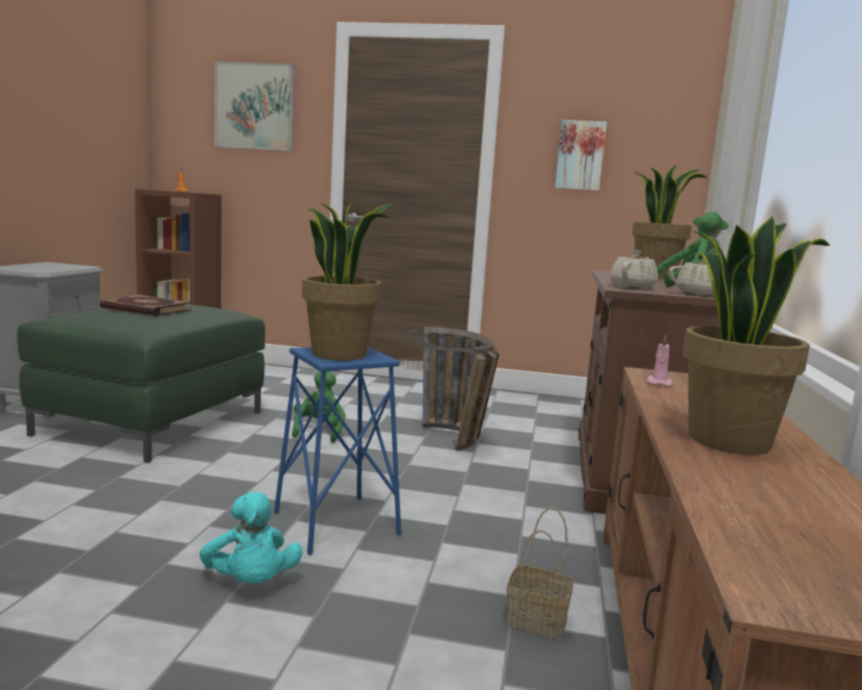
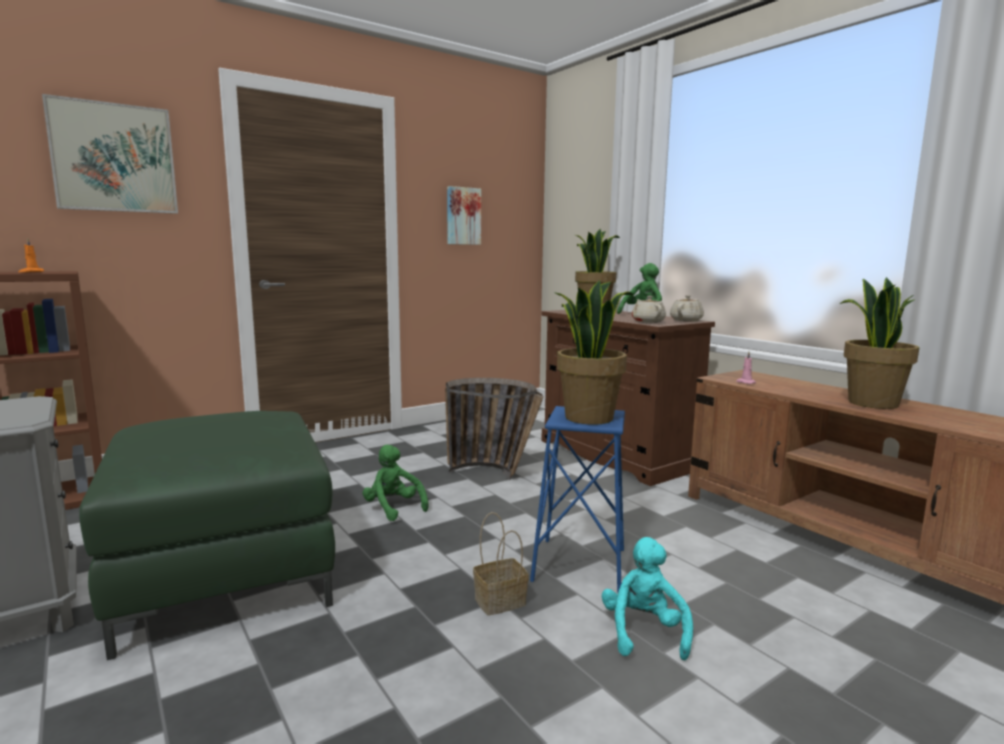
camera: 45 degrees left, 0 degrees up
(145, 309) = (201, 435): book -> none
(251, 583) = (644, 632): turquoise plush toy -> turquoise plush toy turned 105 degrees counterclockwise
(539, 620) = (771, 554): basket -> basket (501, 600)

